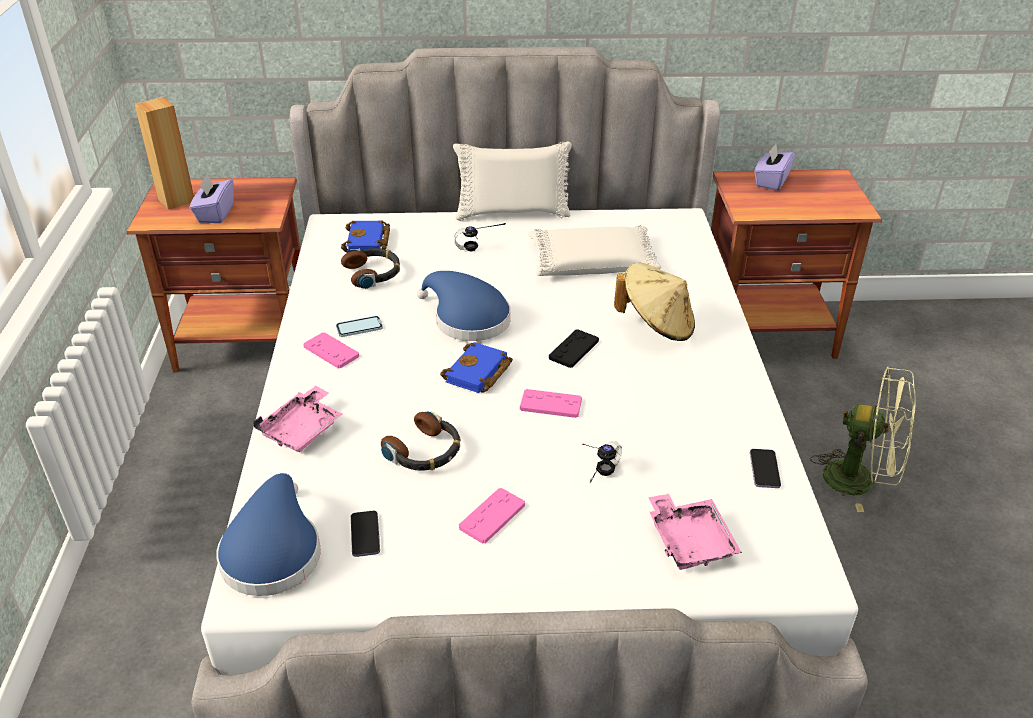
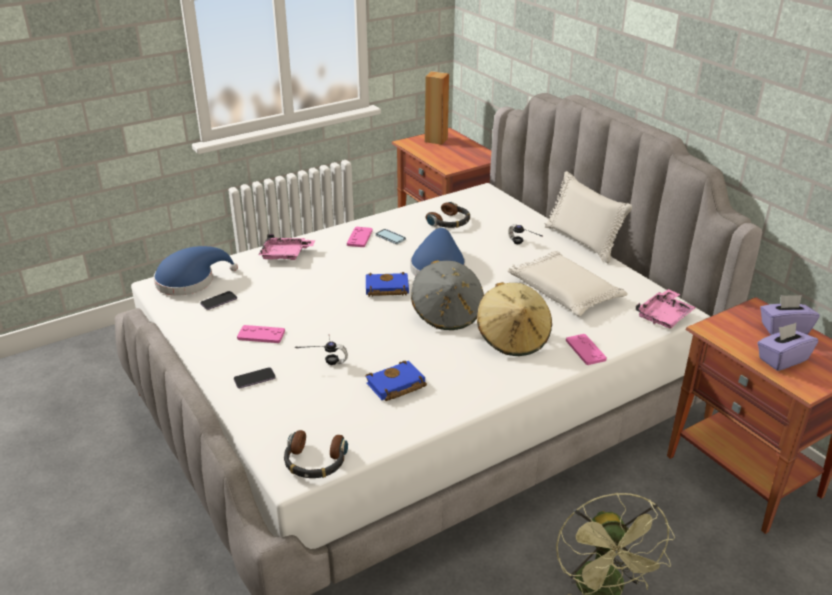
camera: 60 degrees right, 5 degrees down
(215, 214) = (436, 154): purple tissue box -> purple tissue box (782, 359)
(368, 242) = (481, 209): blue book -> blue book (395, 386)
(424, 451) = (298, 296): headphones -> headphones (314, 462)
(551, 404) = (380, 323): pink game controller -> pink game controller (585, 350)
(573, 349) = (447, 314): black game controller -> grey hat
(689, 541) = (292, 413): pink tray -> pink tray (664, 316)
(764, 470) = (389, 428): phone -> phone (254, 379)

